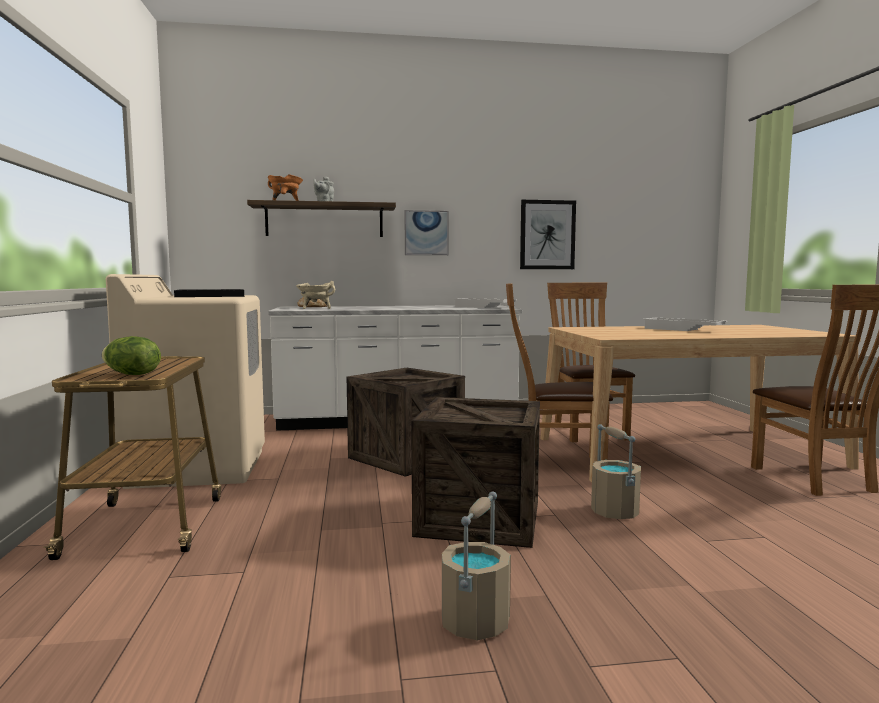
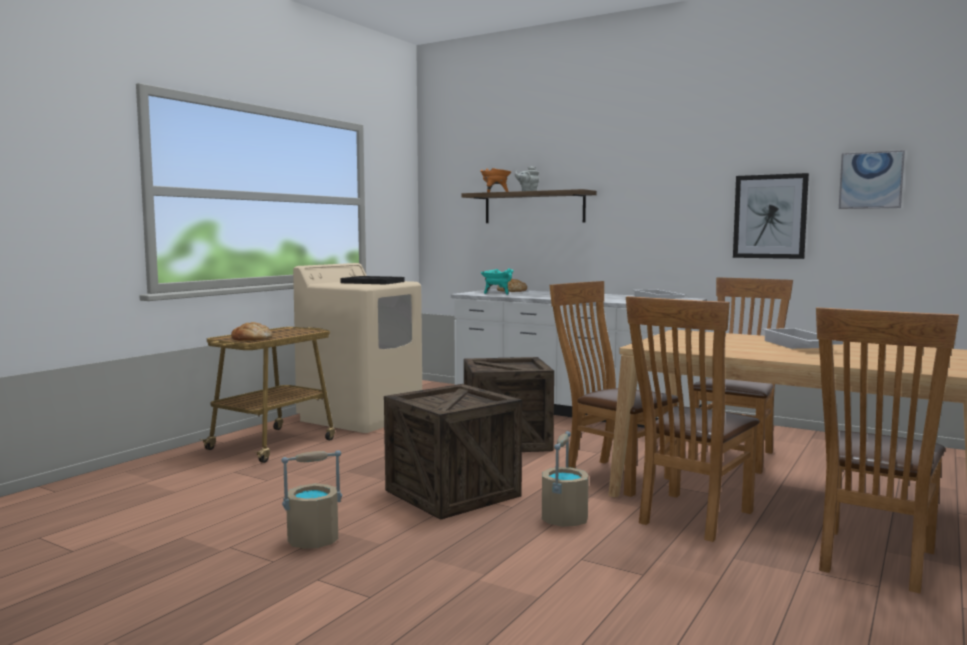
camera: 40 degrees right, 0 degrees up
(131, 374) = (251, 338): lettuce -> bread
(315, 308) = (497, 293): beige cooking pot -> turquoise cooking pot
(426, 233) = (628, 217): picture -> picture (871, 180)
(677, 483) = (690, 518): none -> brown chair

